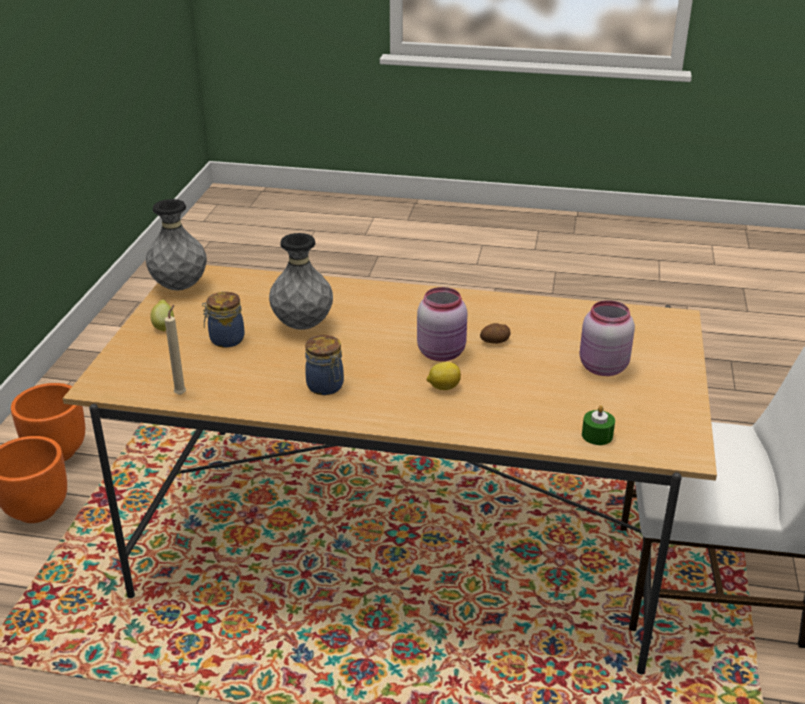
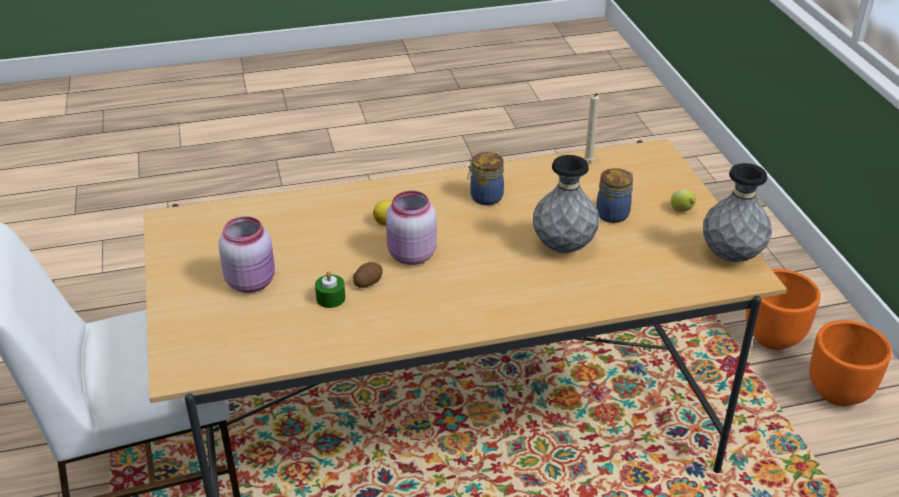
camera: 155 degrees right, 5 degrees up
(597, 435) = (242, 215): green candle -> green candle (330, 298)

